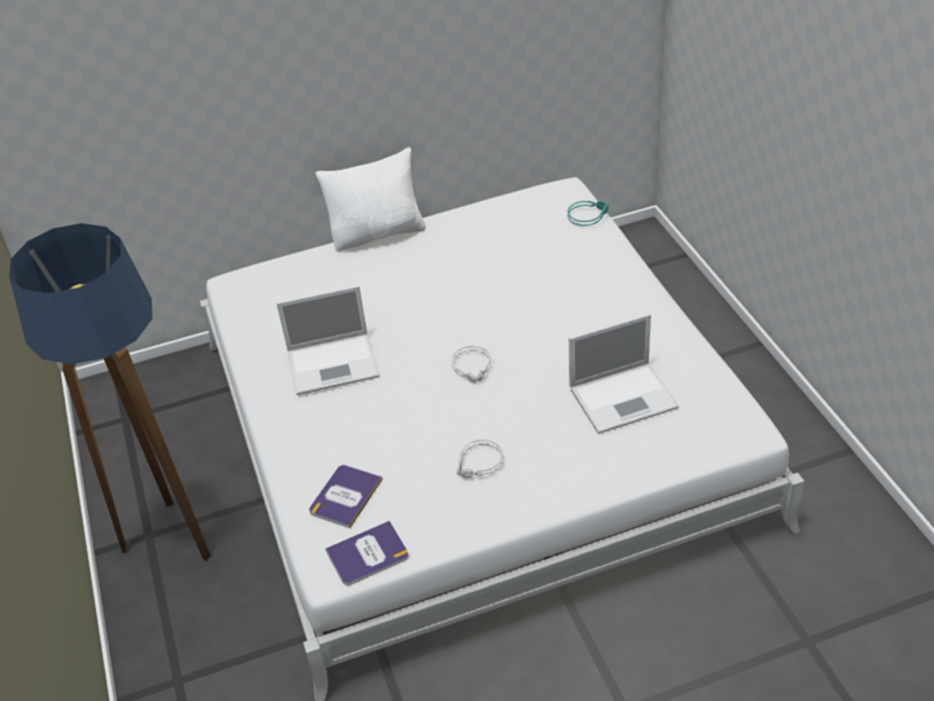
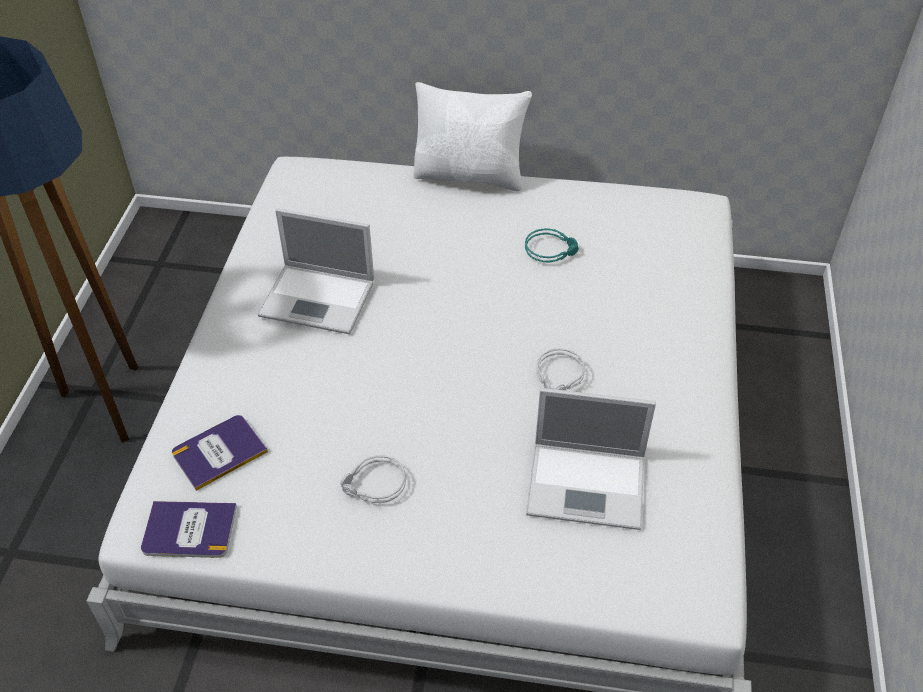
camera: 25 degrees right, 5 degrees up
(474, 368) = (451, 370): grey headphones -> grey headphones (560, 377)
(587, 215) = (703, 246): turquoise headphones -> turquoise headphones (551, 249)

